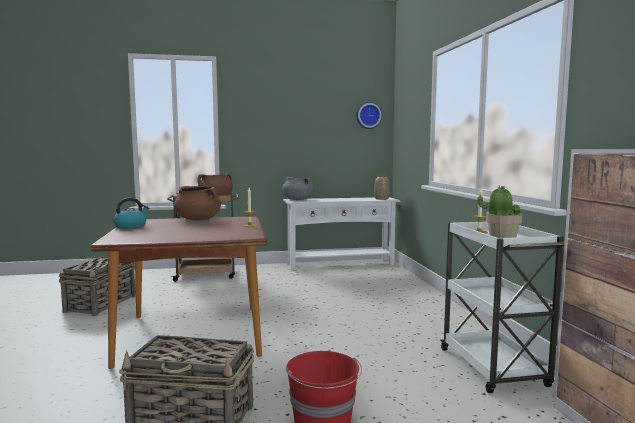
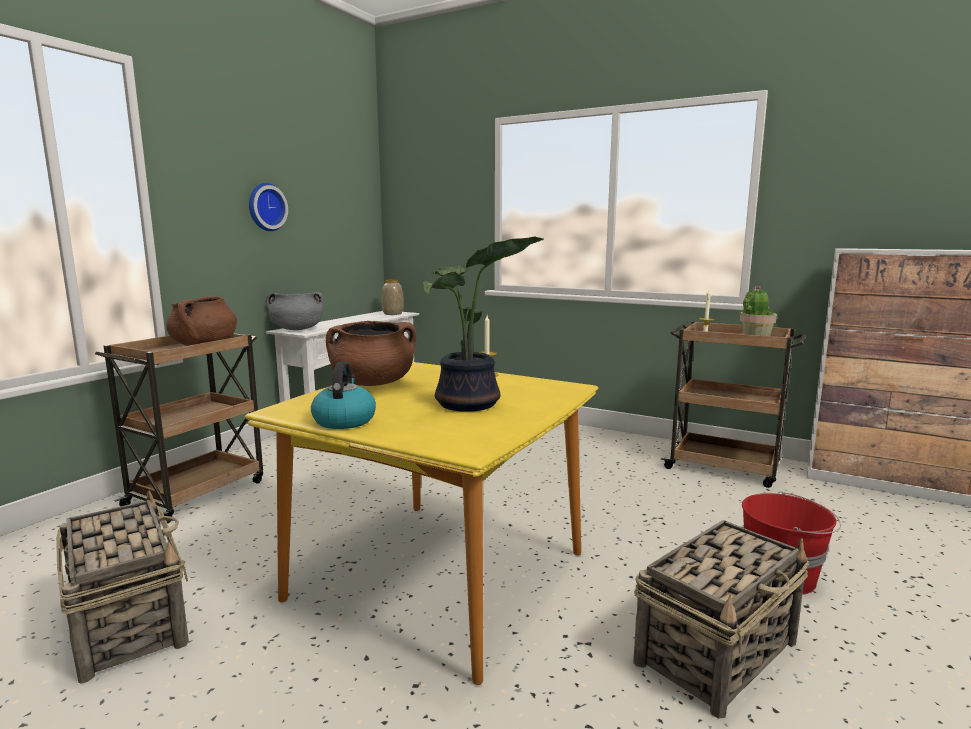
camera: 50 degrees left, 5 degrees up
(182, 232) = (469, 405): none -> potted plant
(191, 335) = (438, 576): brown dining table -> yellow dining table
(368, 115) = (356, 193): wall clock -> wall clock (265, 207)
(493, 368) = (724, 467): white cart -> brown cart

